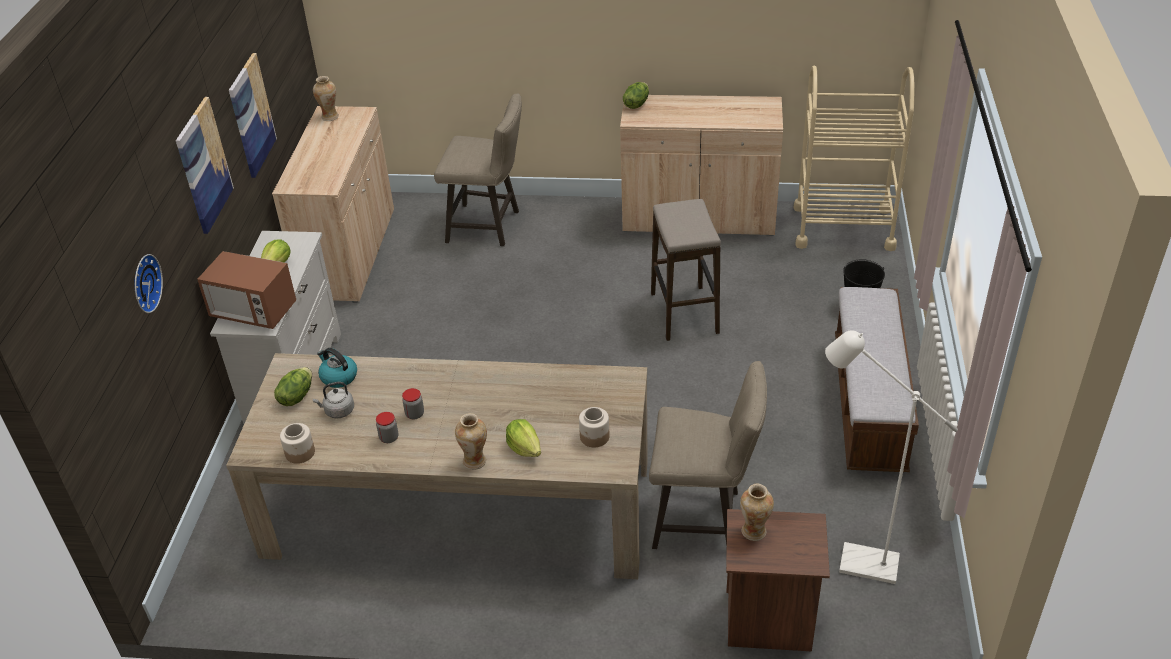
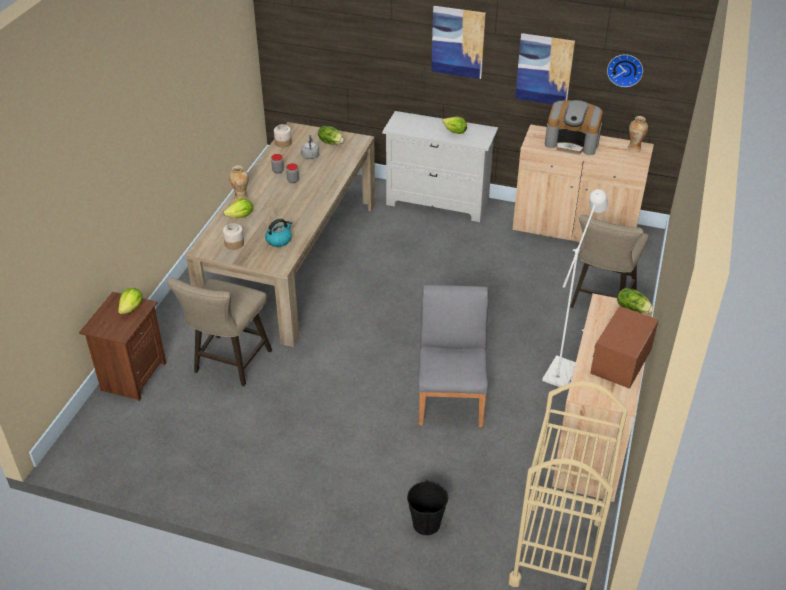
camera: 100 degrees right, 0 degrees up
(144, 283) = (354, 35): wall clock -> wall clock (625, 69)
(253, 312) = (408, 124): microwave -> microwave (620, 364)
(319, 158) = (572, 142): none -> coffee machine
(338, 377) = (340, 156): kettle -> kettle (279, 240)
(684, 313) = (451, 398): stool -> grey chair
(754, 531) = (132, 308): vase -> lettuce
(857, 562) = (151, 432): white floor lamp -> white floor lamp (563, 368)
(868, 404) = (297, 488): bench -> none

